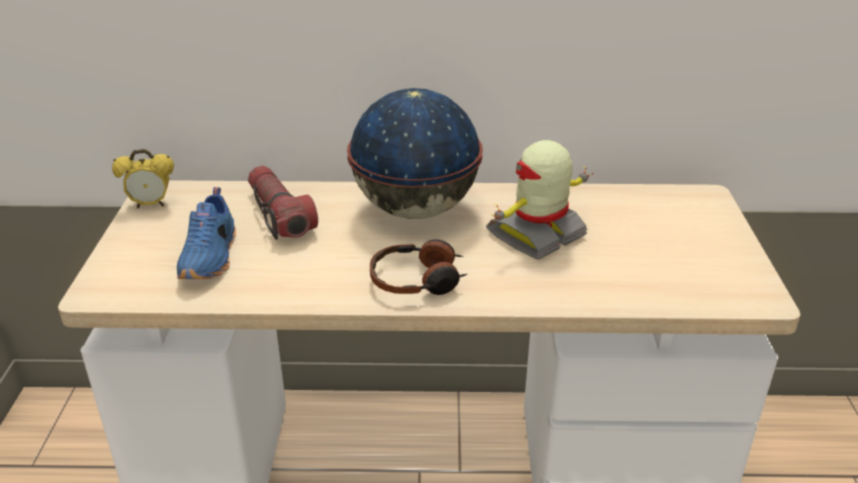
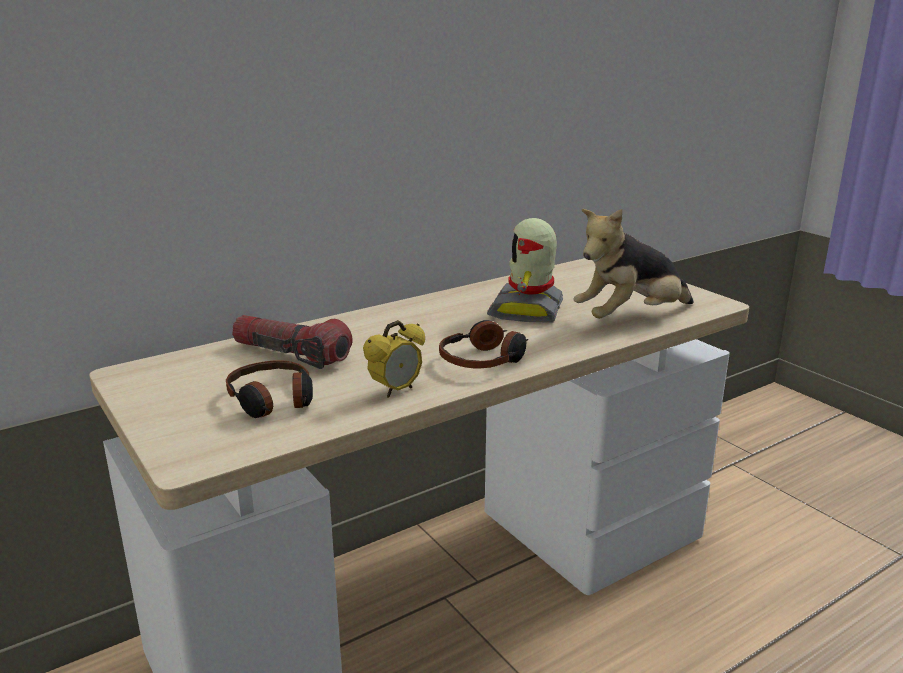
camera: 35 degrees left, 10 degrees down
(151, 205) = (137, 384): alarm clock -> alarm clock (396, 391)
(211, 257) = (272, 400): blue shoe -> headphones
(414, 209) = (408, 320): globe -> none
(629, 283) = (630, 318): none -> plush toy

